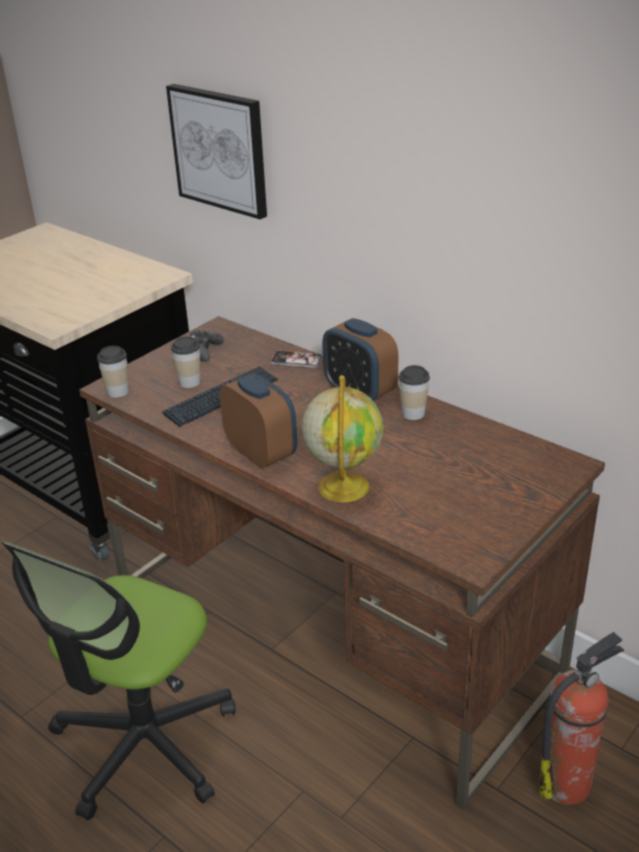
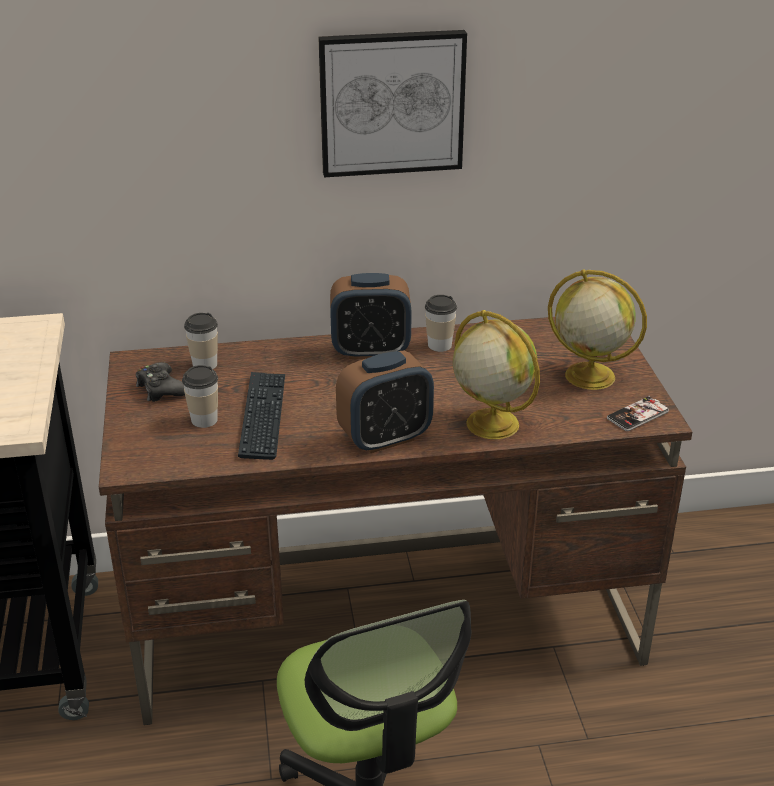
camera: 50 degrees left, 0 degrees up
(118, 391) = (148, 465): cup -> cup (204, 364)
(220, 149) = (100, 144): picture -> picture (391, 103)
(261, 453) = (385, 438): alarm clock -> alarm clock turned 150 degrees clockwise
(296, 360) = (267, 353): phone -> phone (637, 415)
(480, 496) = (588, 376): none -> globe
(567, 781) = (674, 597): fire extinguisher -> none

